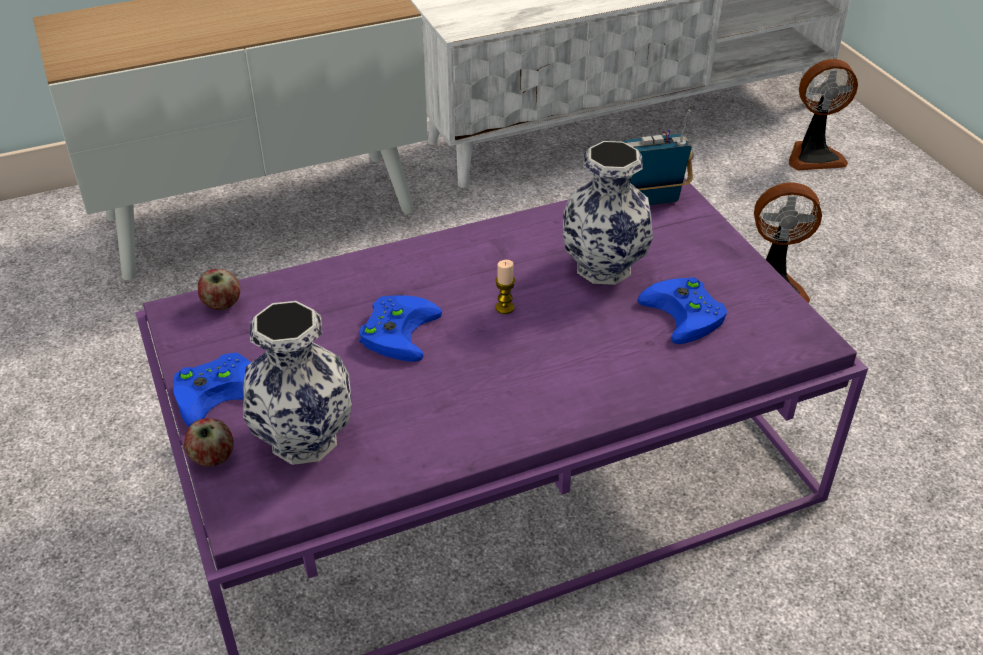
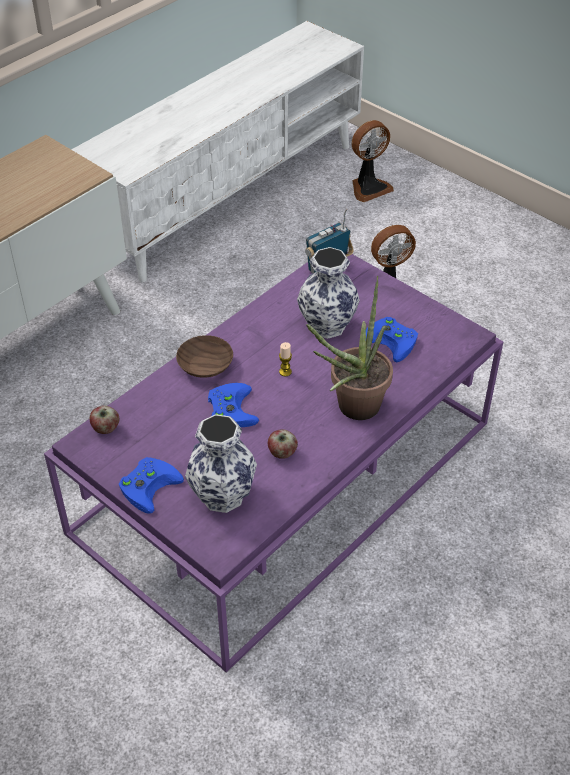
camera: 25 degrees left, 5 degrees up
(212, 458) = (176, 526): apple -> apple (282, 453)
(402, 267) = (204, 365): none -> brown bowl
(566, 386) = (351, 410): none -> potted plant

